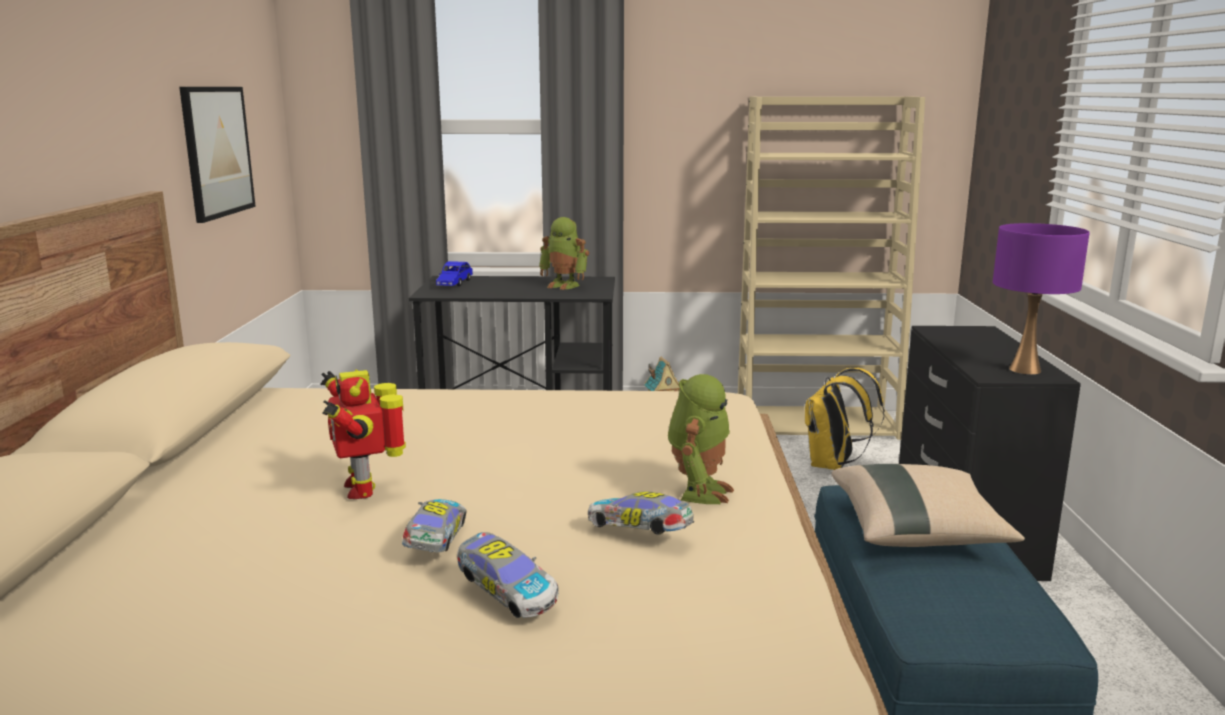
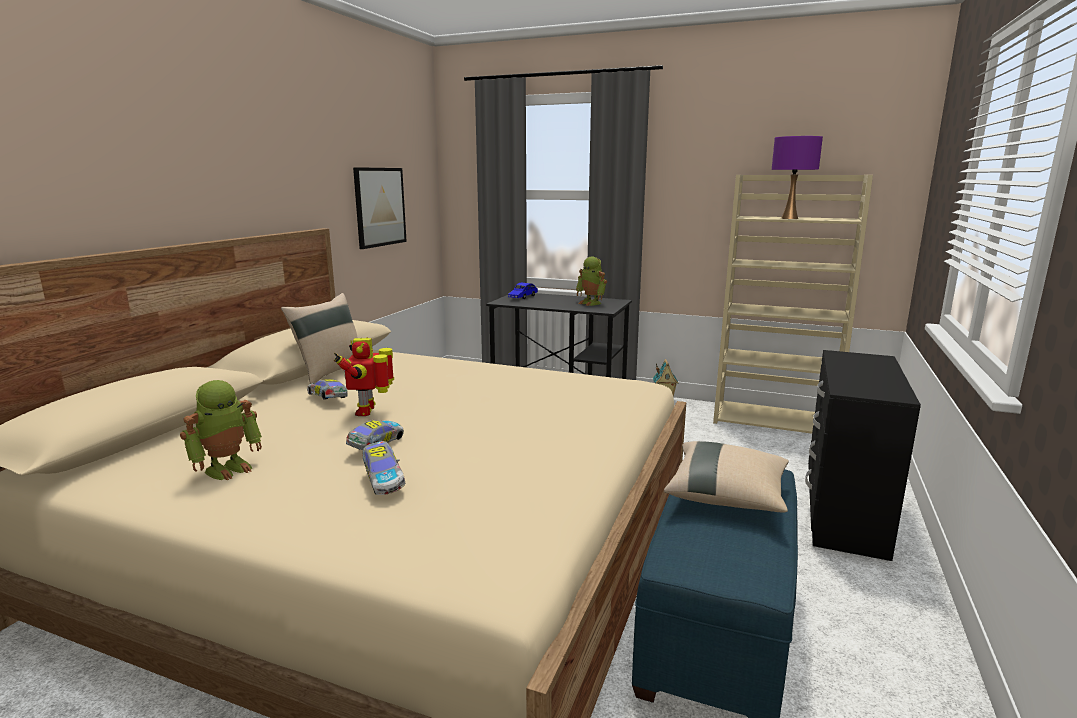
camera: 20 degrees right, 0 degrees up
(228, 433) = (329, 372): none -> beige pillow
(641, 531) = (497, 459): toy car -> toy car (328, 399)
(699, 491) = (563, 441): toy robot -> toy robot (228, 468)
(833, 465) = (768, 450): yellow backpack -> none
(1024, 369) = (881, 389): purple table lamp -> purple table lamp (789, 218)

